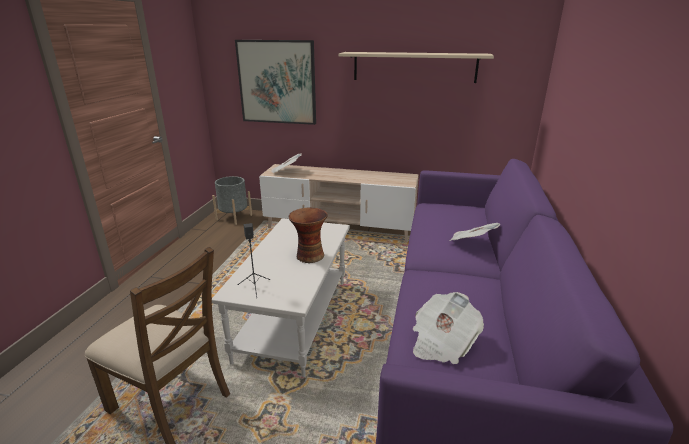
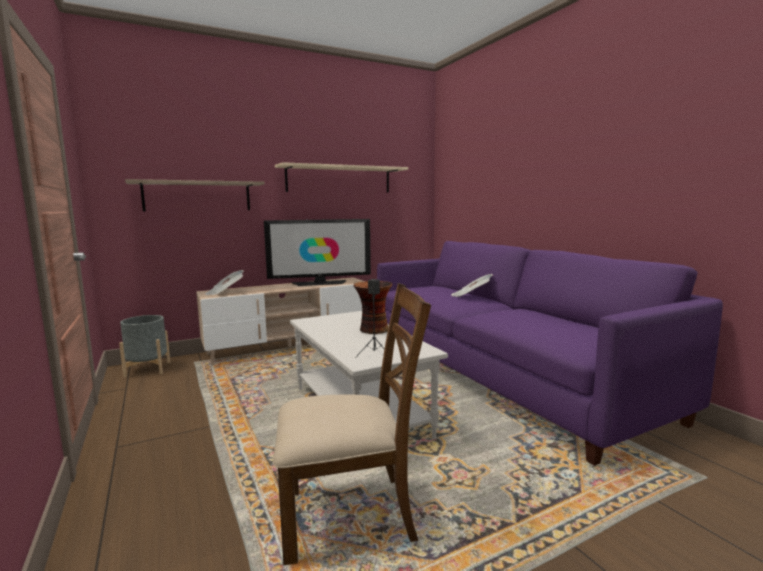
camera: 40 degrees left, 15 degrees down
(277, 82) = (198, 196): picture -> shelf
(372, 176) = (320, 283): none -> television
(442, 342) = (561, 331): newspaper -> none

